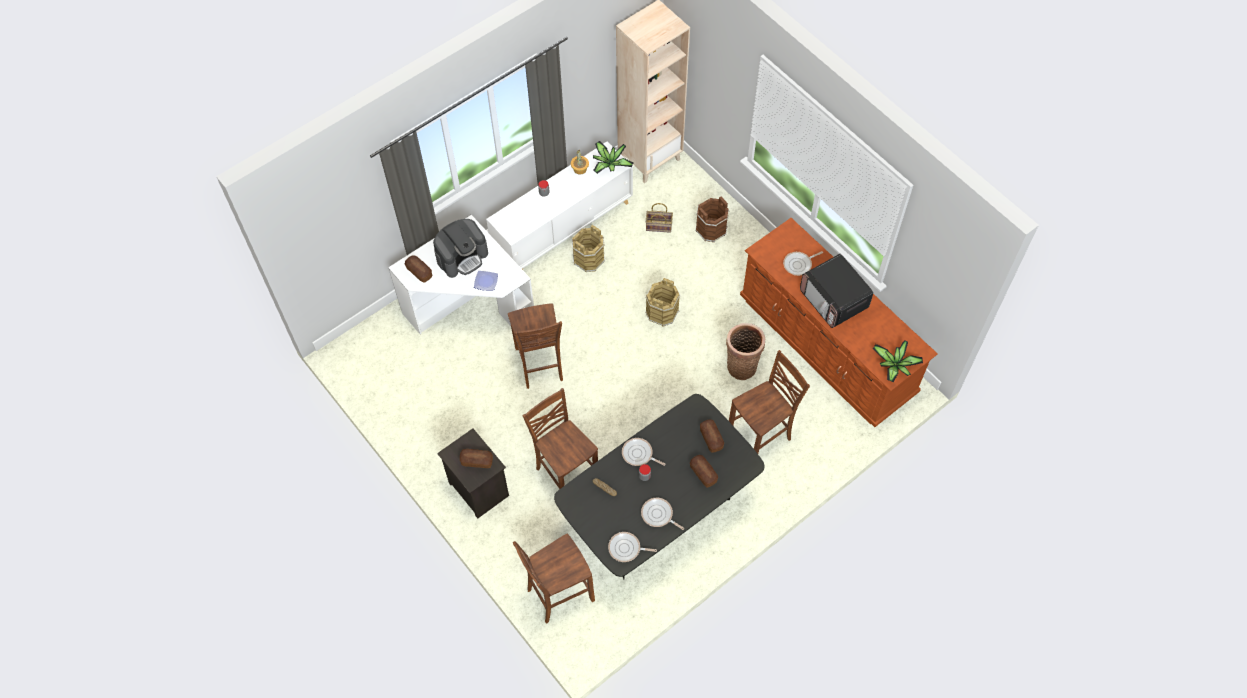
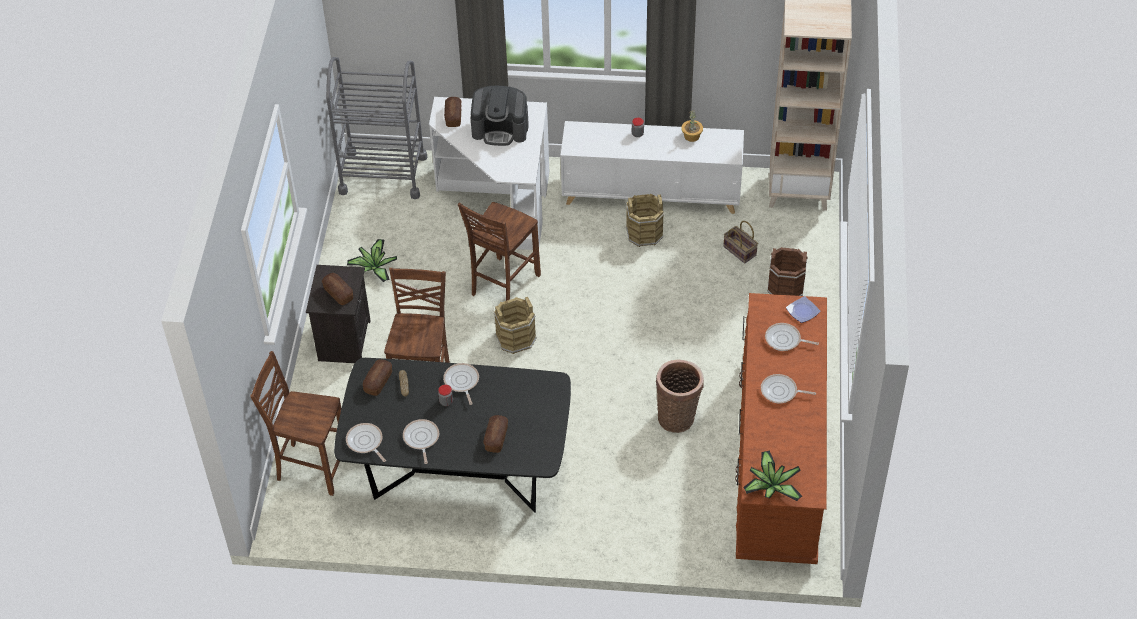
camera: 45 degrees right, 10 degrees down
(368, 350) = (383, 174): none -> grey cart
(485, 281) = (496, 160): plate -> plate (802, 310)
(609, 164) = (723, 150): potted plant -> potted plant (374, 268)
(661, 312) = (657, 321): brown bucket -> brown bucket (515, 338)
(711, 438) = (536, 417): bread -> bread (378, 382)
(761, 437) = (623, 487): brown chair -> none
(834, 300) = (781, 392): microwave -> frying pan

